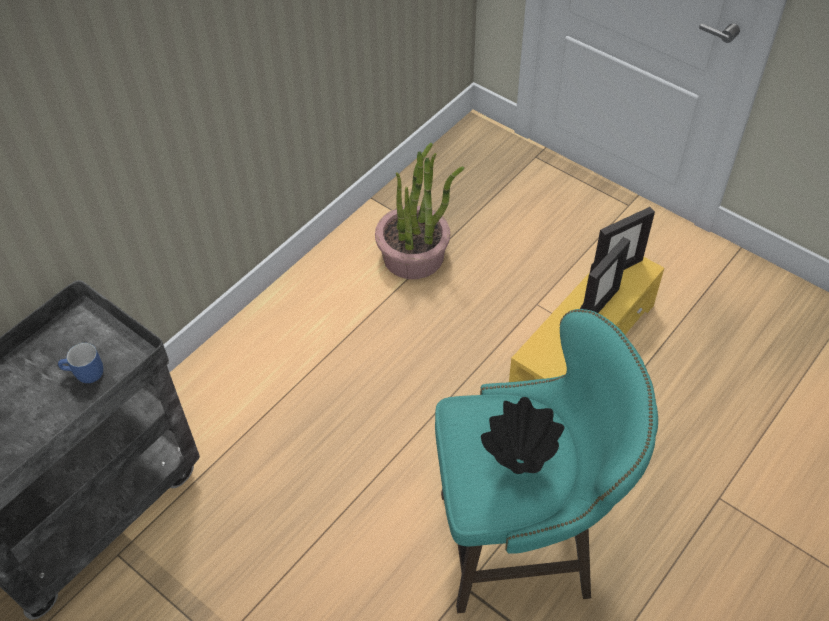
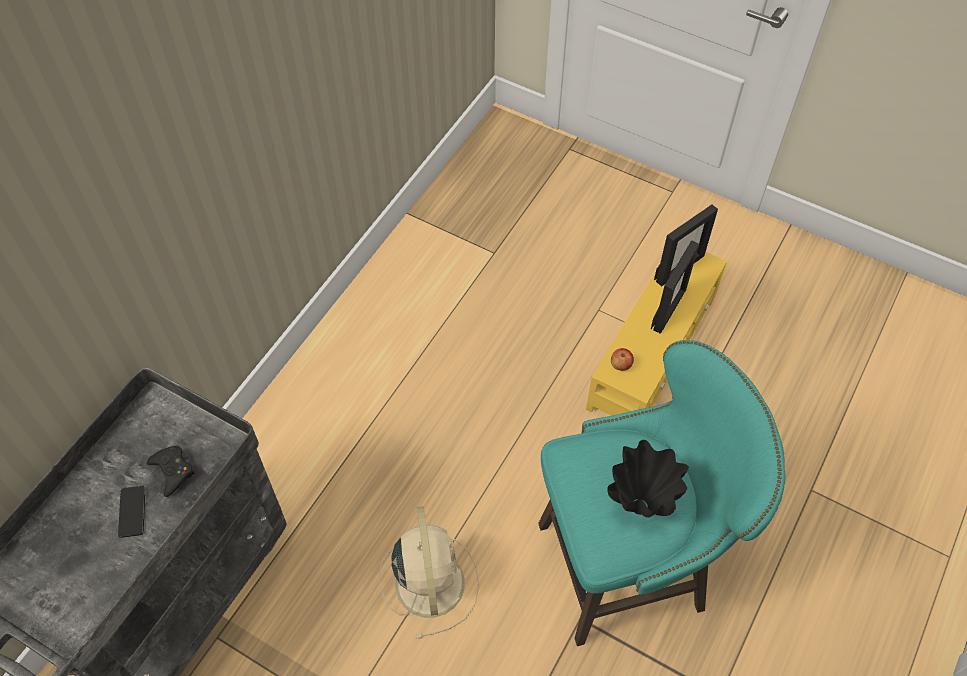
camera: 10 degrees left, 5 degrees up
(41, 405) = (132, 512): none -> phone
(85, 375) = (172, 471): blue mug -> black game controller
(326, 531) = (429, 580): none -> beige fan
(414, 256) = (464, 272): potted plant -> none
(541, 350) = (620, 365): none -> apple

